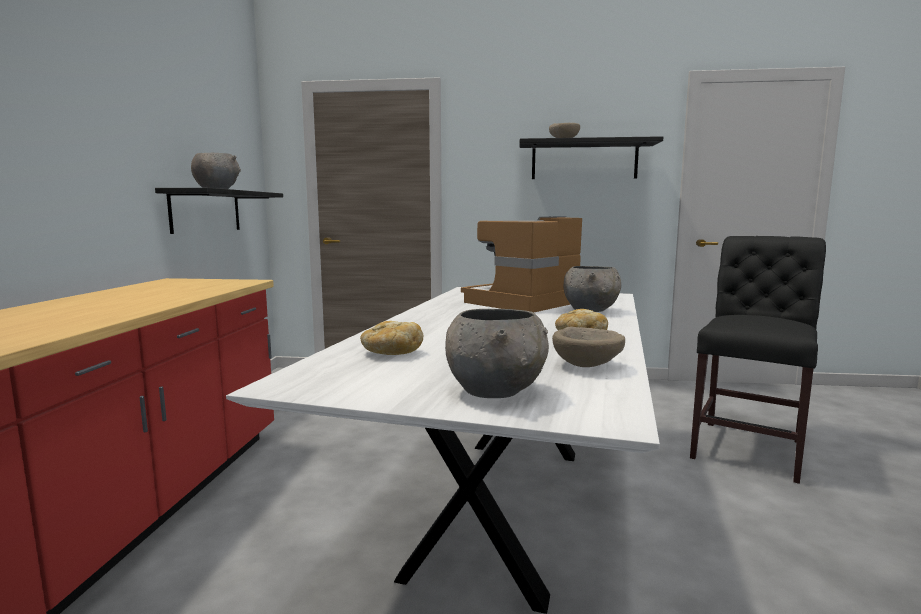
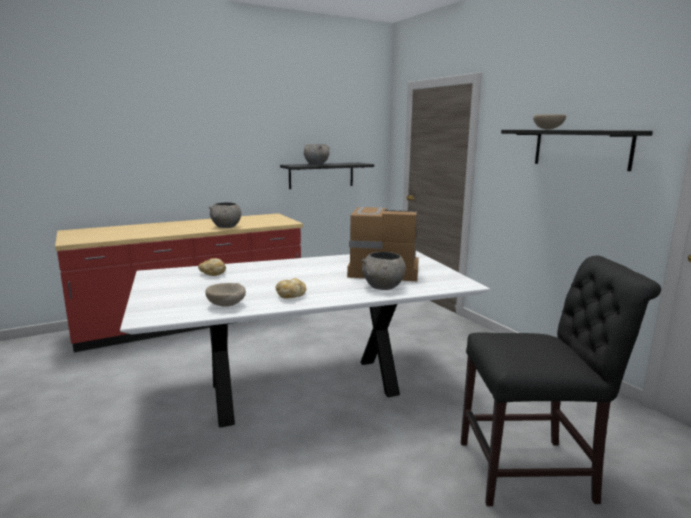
camera: 55 degrees right, 5 degrees up
(496, 391) = (168, 298): grey bowl -> grey bowl (226, 227)

